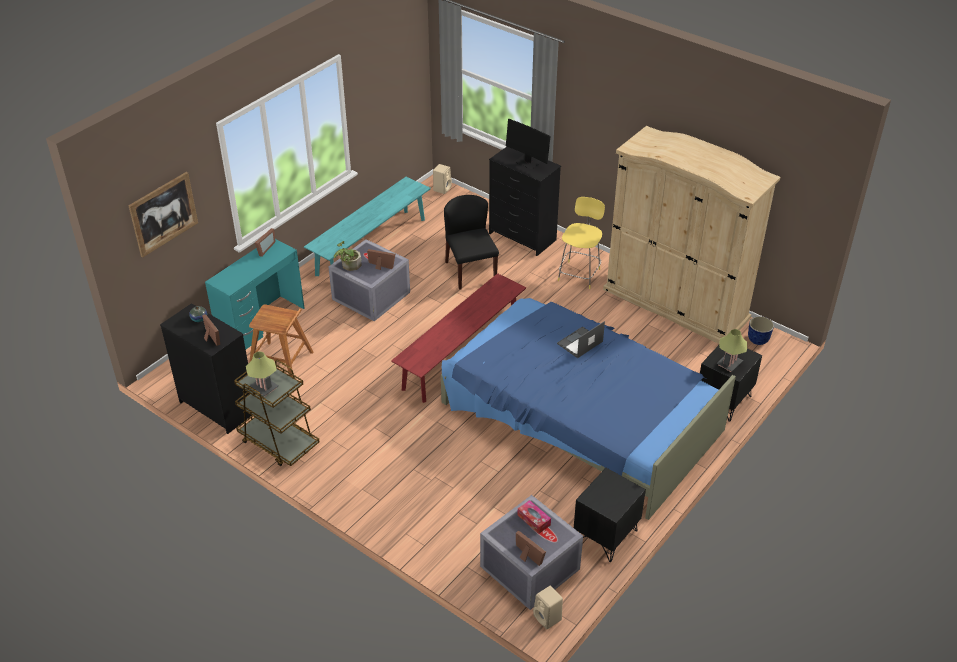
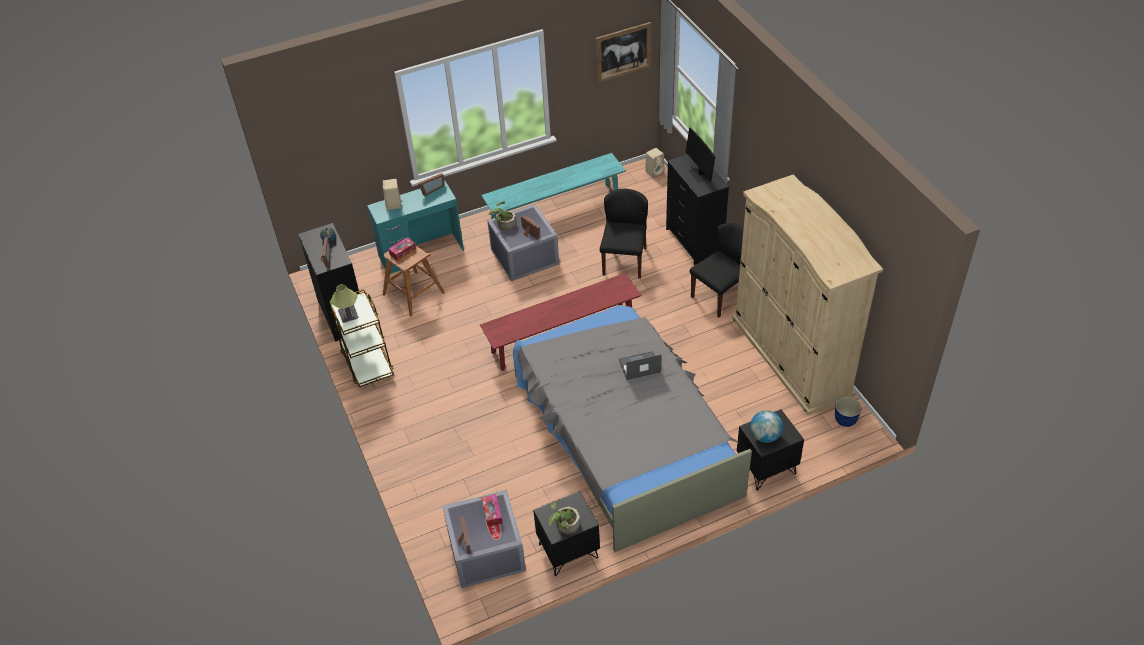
camera: 30 degrees right, 5 degrees up
(163, 214) = (332, 140): picture -> picture (623, 52)
(268, 316) = (402, 251): none -> tissue box
(548, 618) = (470, 601): beige speaker -> beige speaker (394, 205)
(579, 274) = (721, 295): yellow stool -> black chair
(579, 415) = (623, 432): blue bed -> grey bed
(616, 502) = (564, 526): none -> potted plant
(729, 364) = (765, 436): table lamp -> globe

